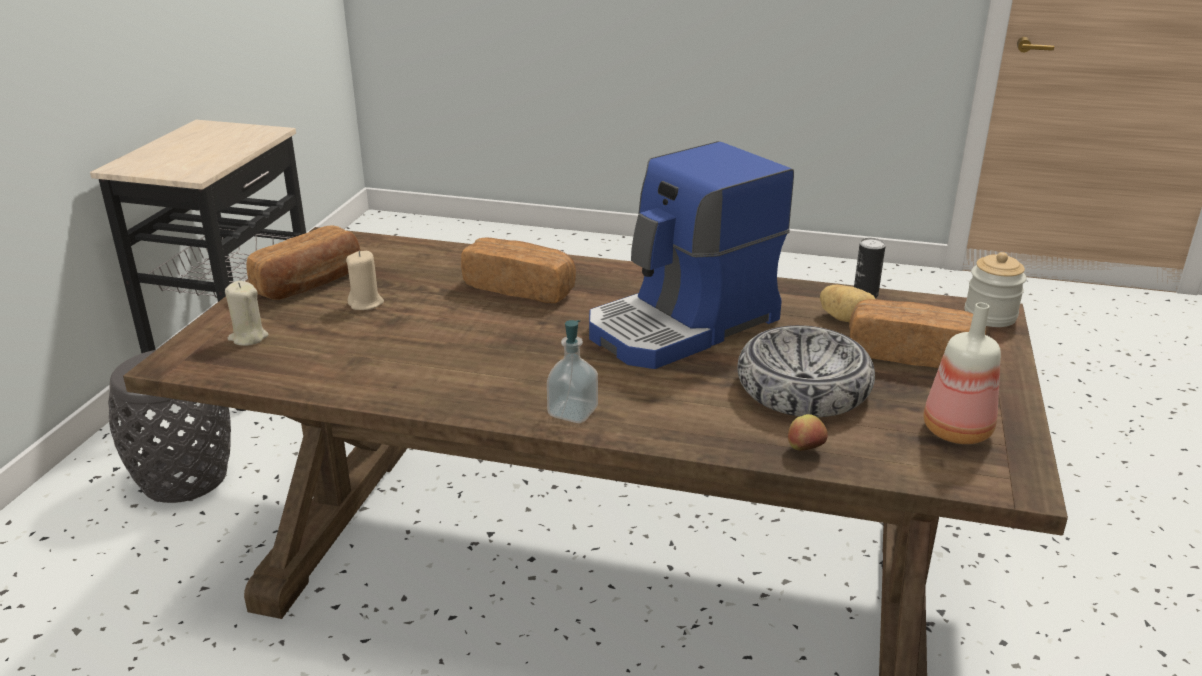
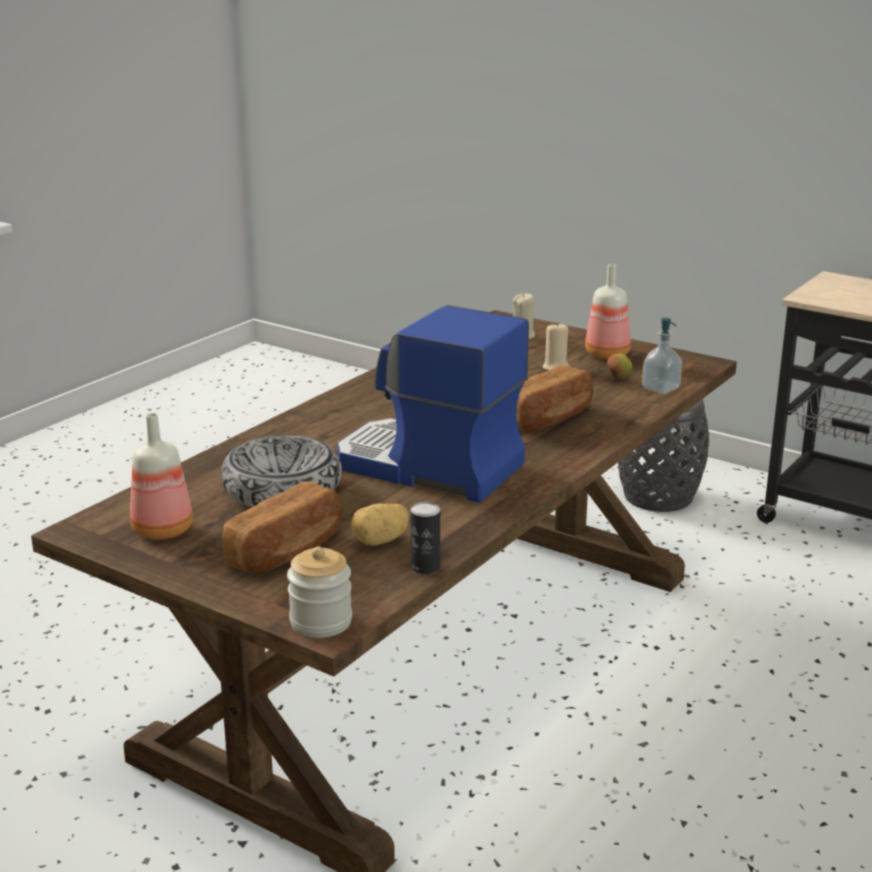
camera: 110 degrees right, 5 degrees down
(310, 283) = (607, 354): bread -> bottle
(572, 412) = (331, 410): soap dispenser -> soap dispenser (660, 388)
(684, 326) = (428, 467): coffee machine -> coffee machine turned 45 degrees counterclockwise
(805, 450) = (206, 470): apple -> apple (618, 378)

